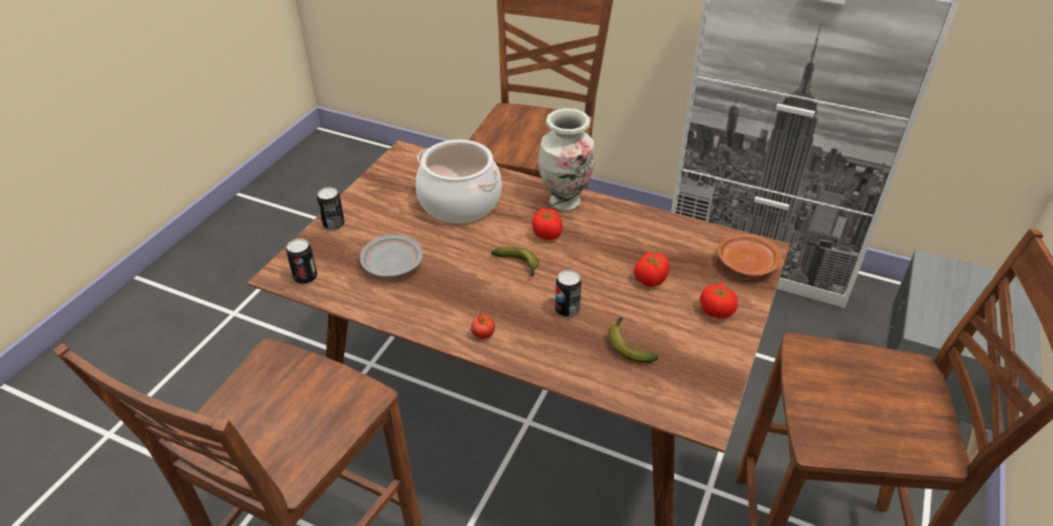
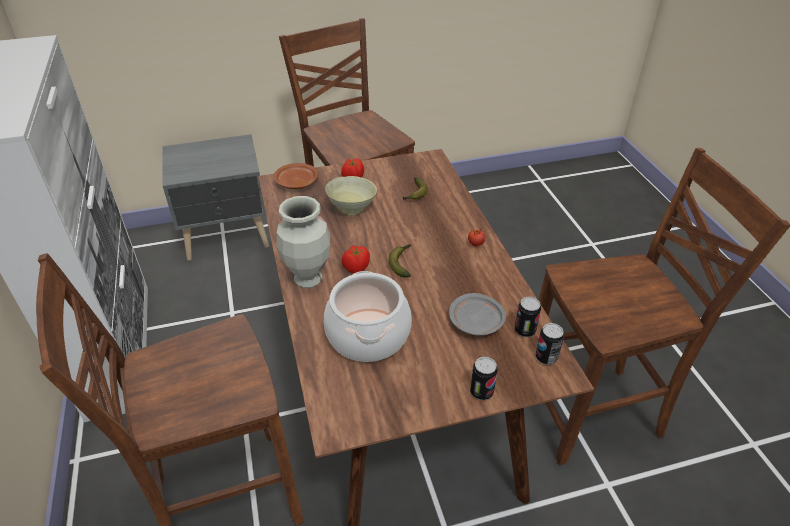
camera: 130 degrees left, 0 degrees up
(567, 310) = (416, 224): can -> can (525, 330)
(649, 280) = (352, 208): tomato -> beige bowl

